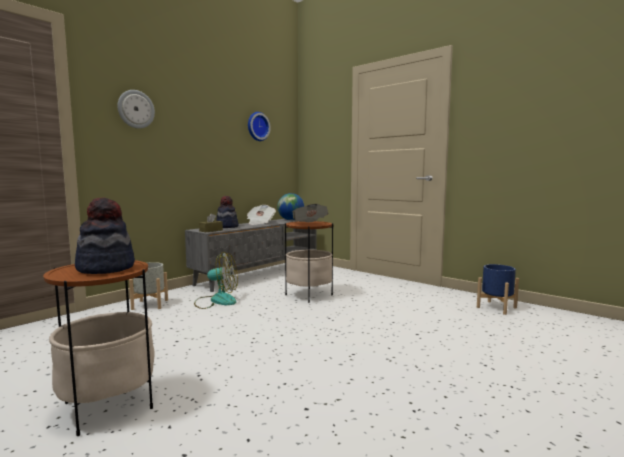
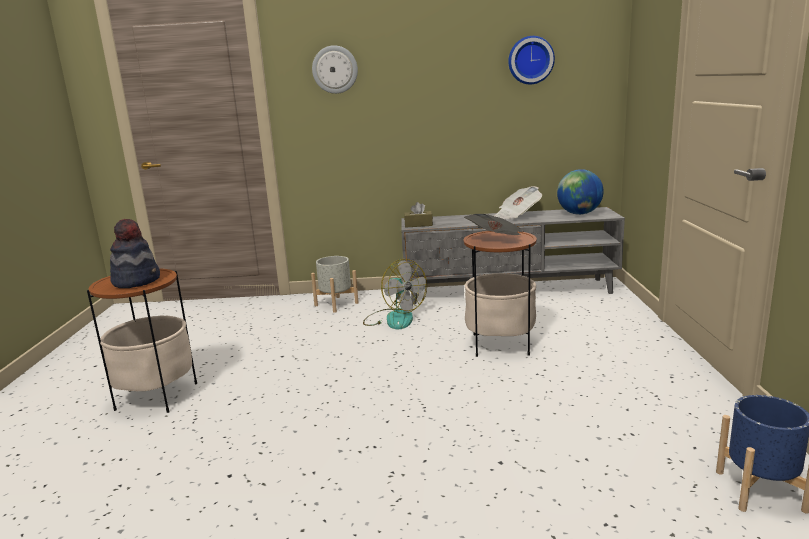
camera: 50 degrees right, 10 degrees up
(226, 227) = (455, 219): hat -> none

